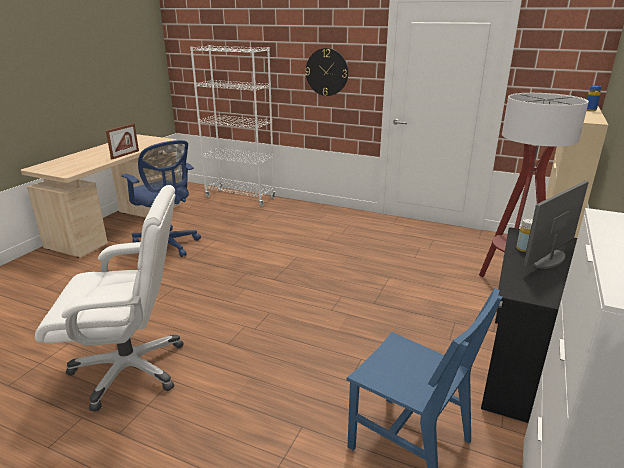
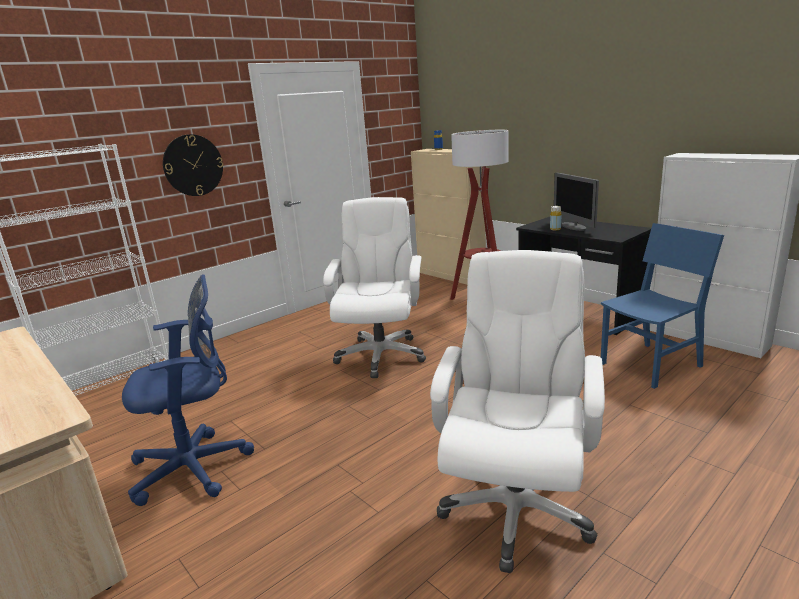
camera: 65 degrees left, 5 degrees down
(125, 155) = (36, 365): picture frame -> none
(330, 267) = (380, 355): none -> white office chair

